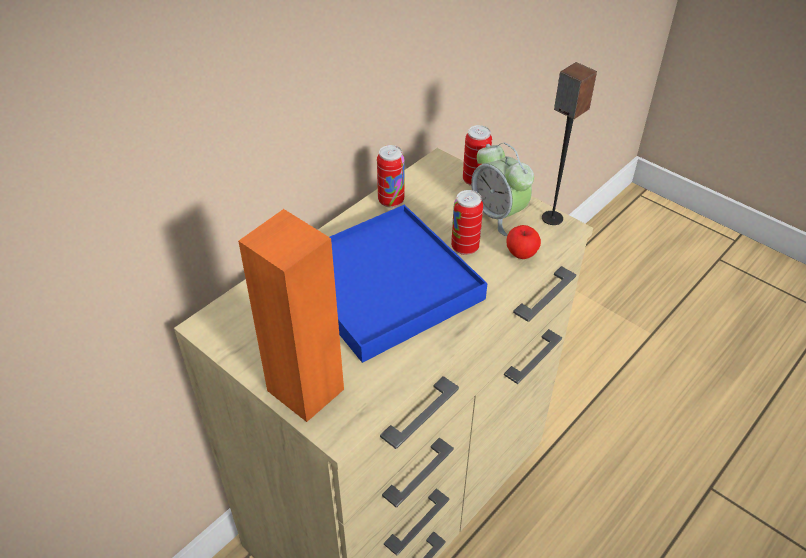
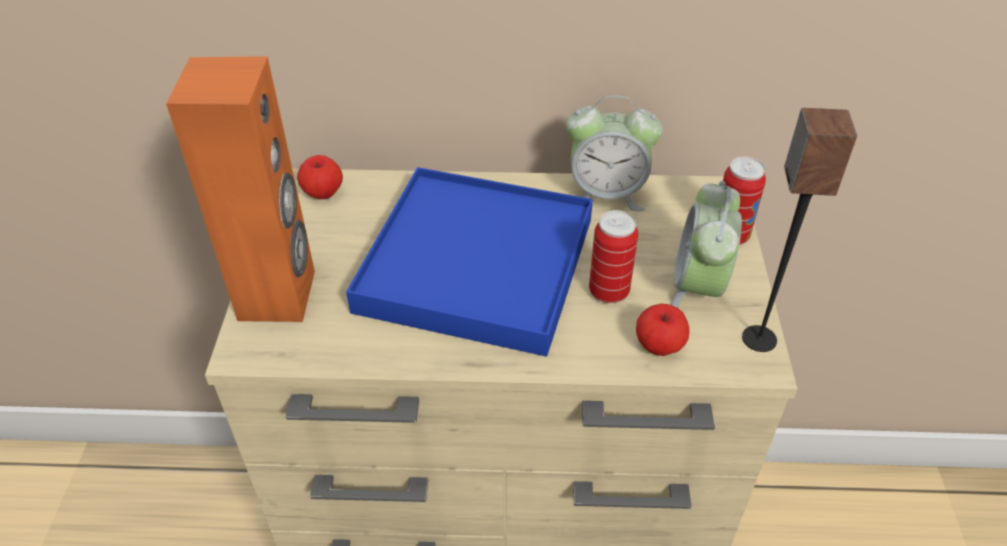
camera: 50 degrees right, 0 degrees up
(233, 317) = (323, 193): none -> apple
(391, 201) = (606, 194): can -> alarm clock

